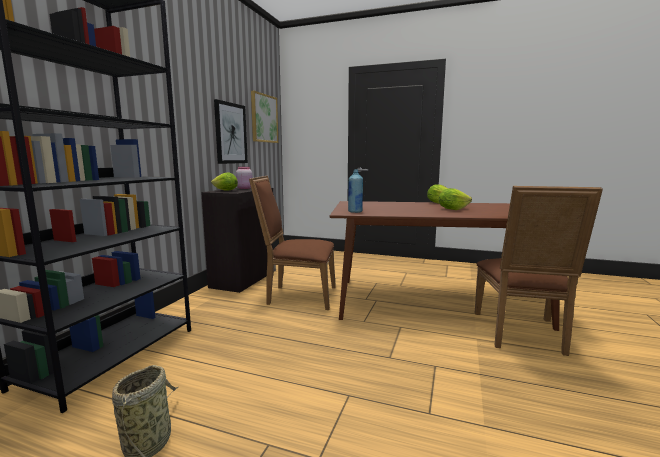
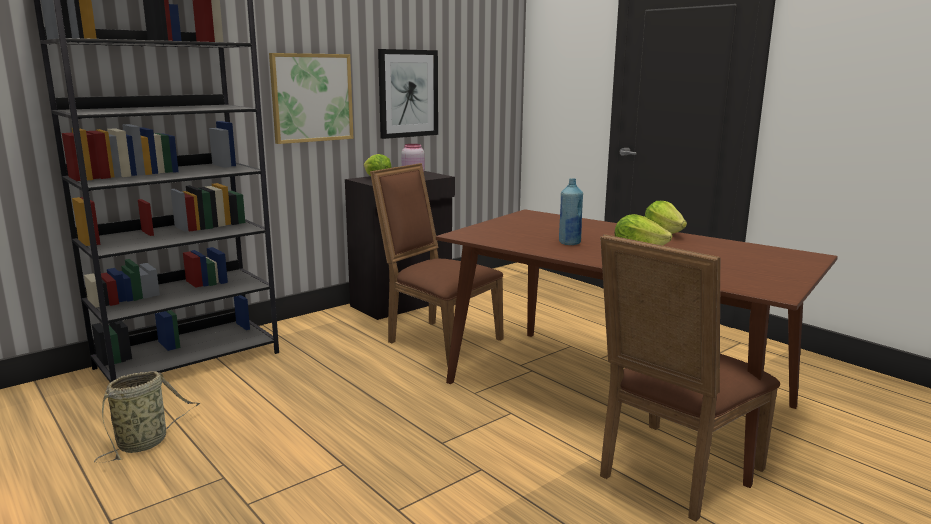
camera: 30 degrees right, 5 degrees up
(264, 118) = (481, 63): picture -> picture (311, 98)
(355, 211) = (481, 234): blue bottle -> blue bottle (569, 243)

